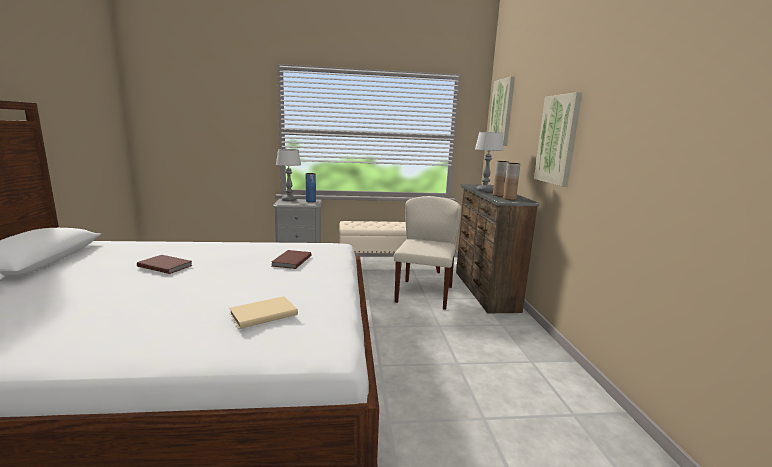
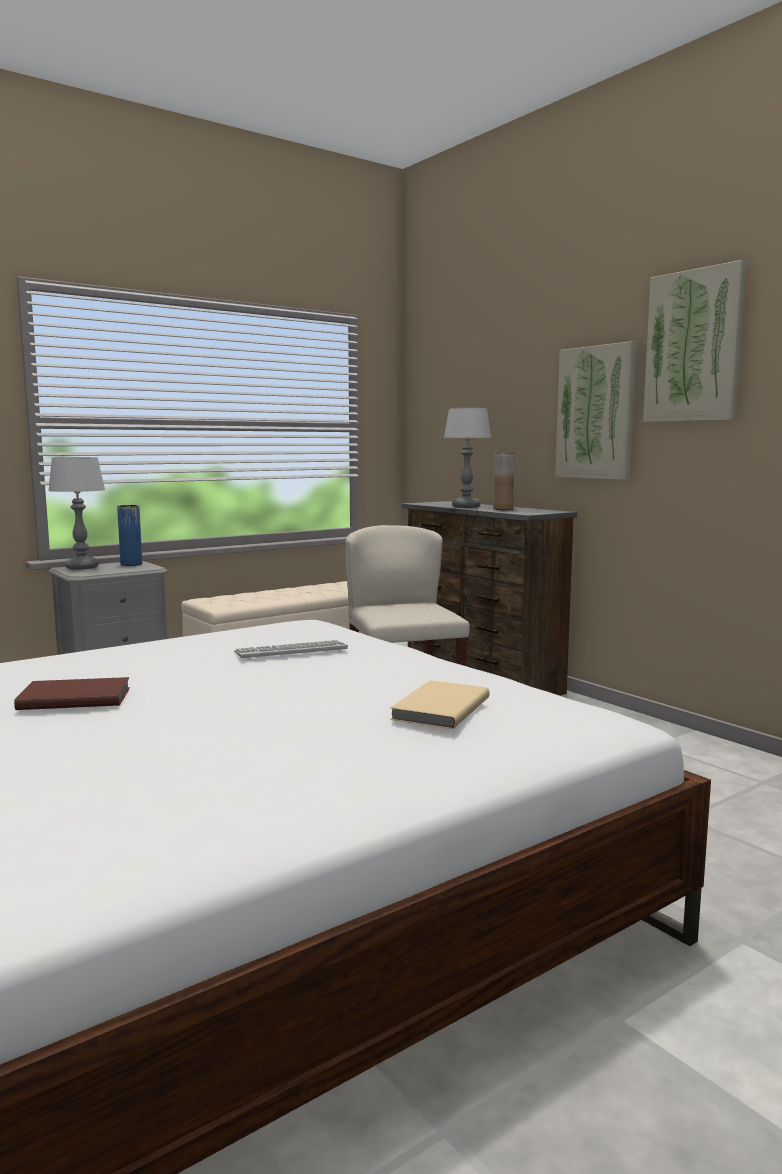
camera: 30 degrees left, 5 degrees down
(290, 261) = (291, 651): brown book -> keyboard
(502, 112) = (445, 379): picture -> picture (694, 346)
(509, 199) = (530, 511): brown vase -> none

